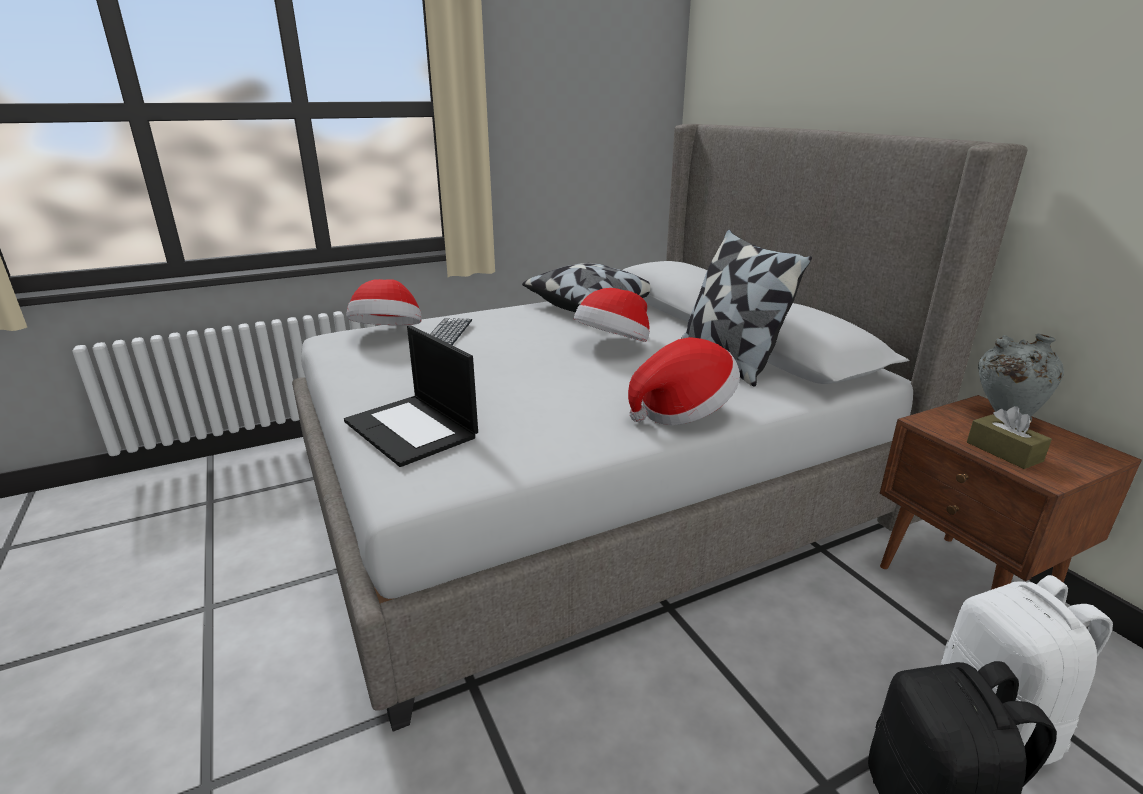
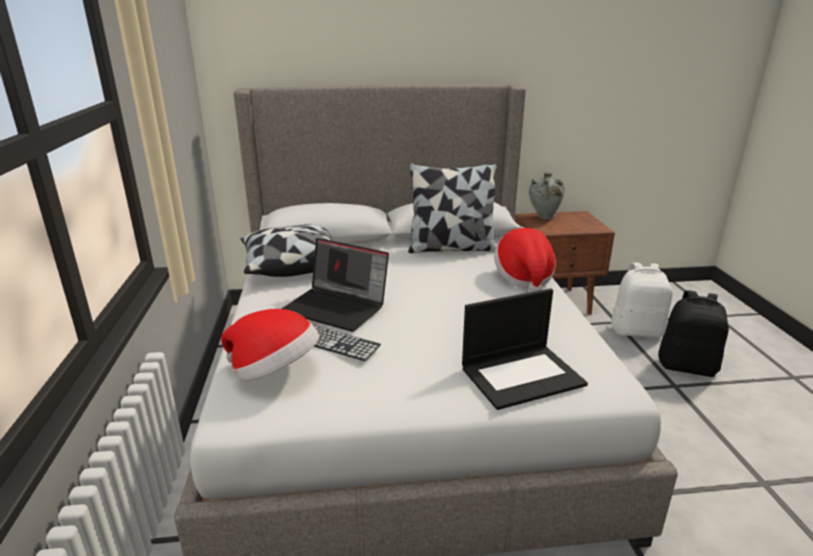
camera: 70 degrees left, 0 degrees up
(508, 333) = (337, 307): none -> laptop
(613, 346) = (398, 274): hat -> none
(1003, 452) = (576, 228): brown tissue box -> none

